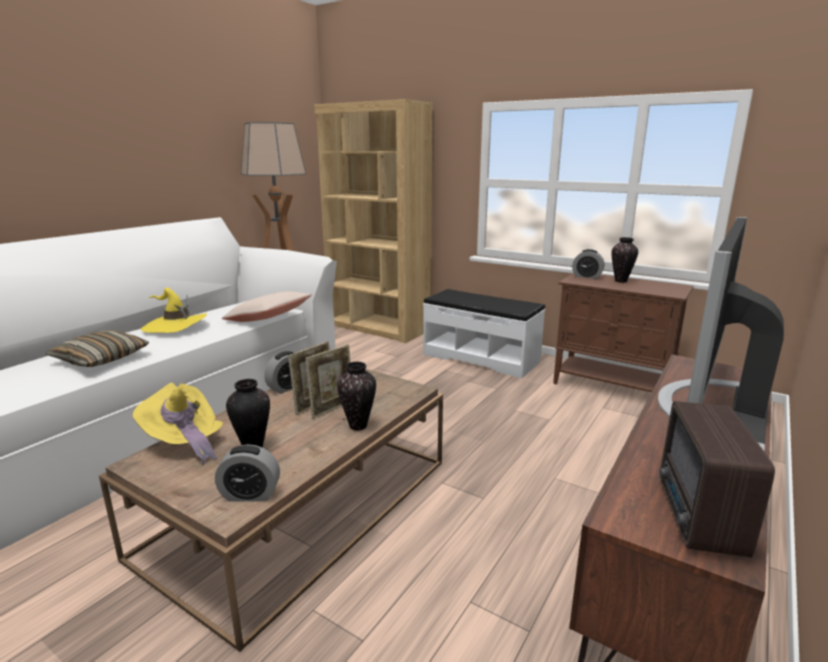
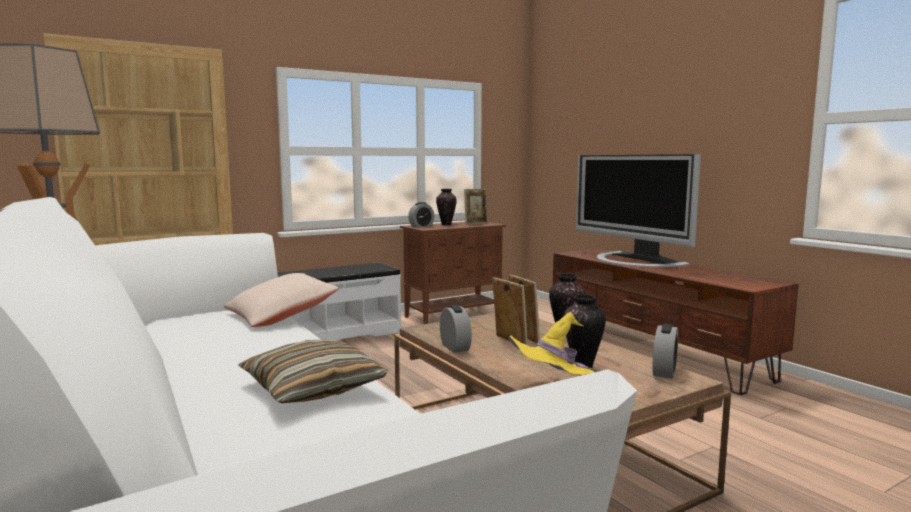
camera: 65 degrees left, 10 degrees down
(175, 326) = (234, 347): yellow hat -> none
(658, 288) = (476, 223): none -> picture frame
(698, 518) = (746, 280): radio -> none

